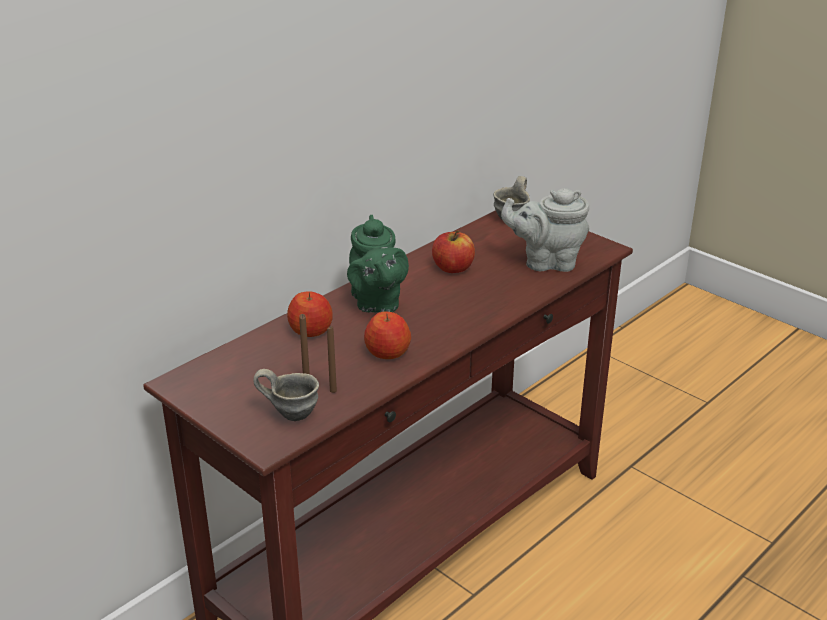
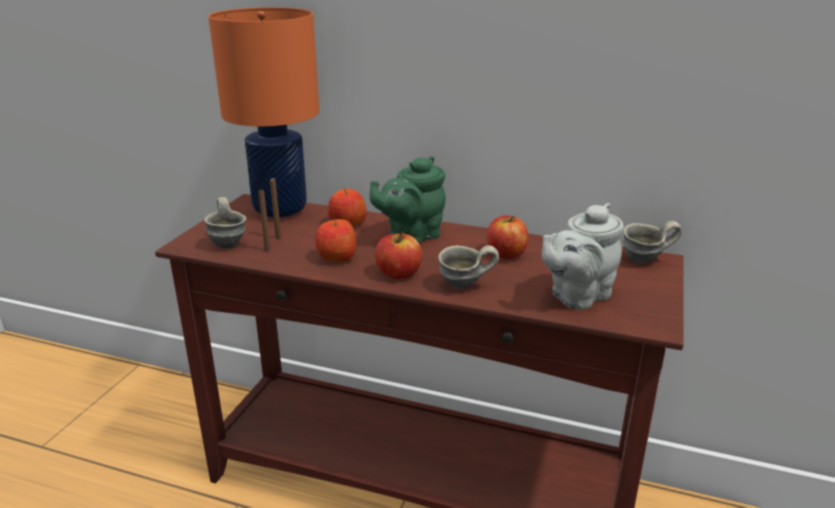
camera: 65 degrees right, 5 degrees down
(234, 366) = (279, 211): none -> orange table lamp
(448, 328) = (398, 273): none -> apple
(498, 303) = (464, 287): none -> grey mug
(546, 262) = (576, 296): grey teapot -> grey teapot turned 105 degrees counterclockwise

